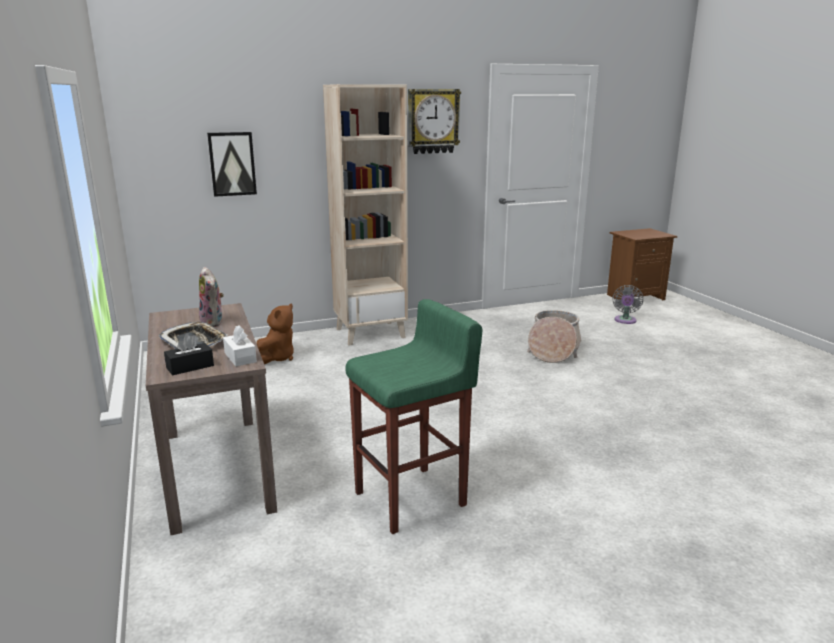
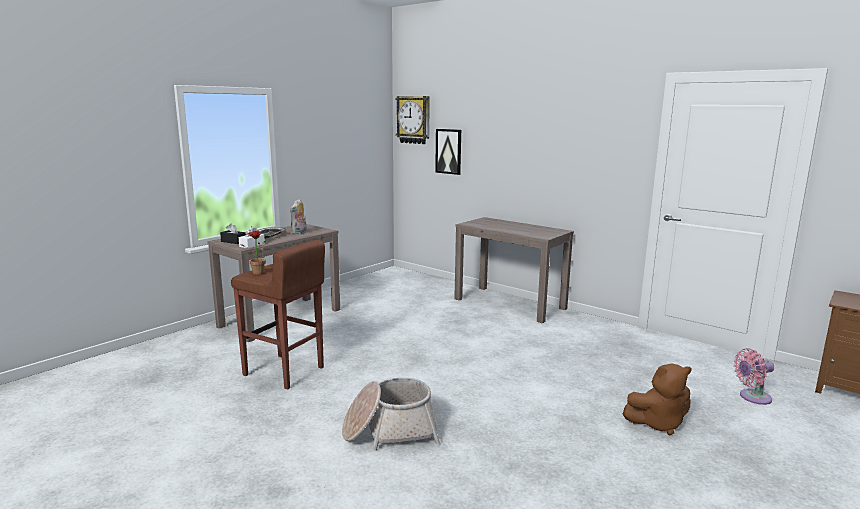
camera: 60 degrees right, 5 degrees down
(276, 358) = (427, 292): brown plush toy -> brown plush toy (657, 423)
(370, 333) = (510, 304): beige bookcase -> brown console table
(394, 375) = (255, 273): none -> potted plant
(412, 499) = (284, 372): green stool -> brown stool
(433, 121) = (598, 129): wall clock -> wall clock (414, 120)
(553, 350) = (593, 373): basket -> basket (389, 430)
(625, 321) = (752, 397): grey fan -> pink fan

